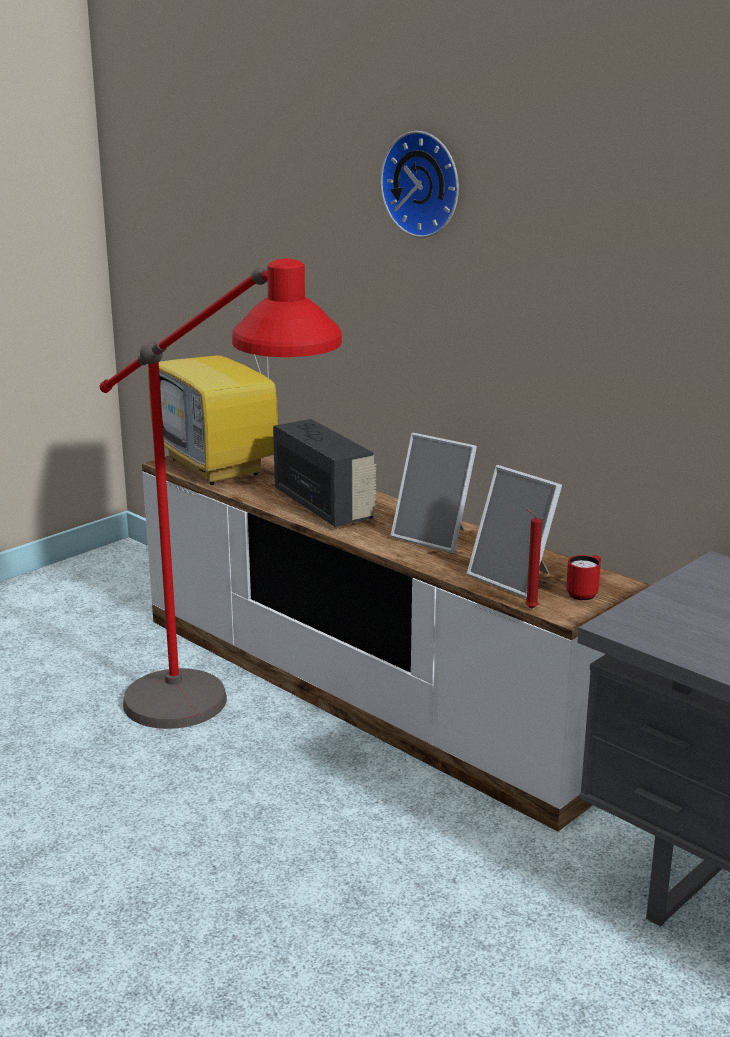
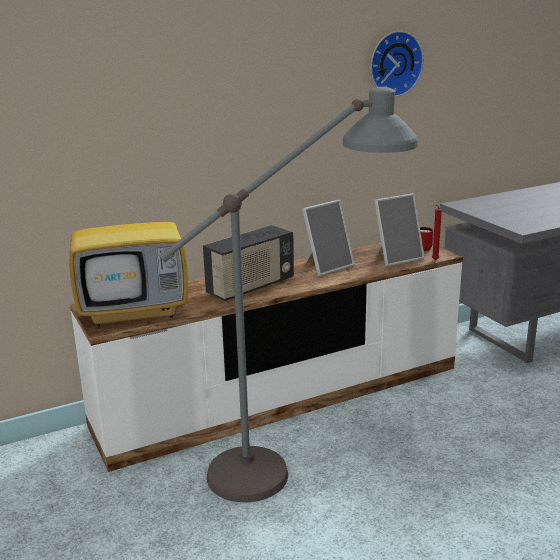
camera: 70 degrees left, 0 degrees up
(221, 729) = (299, 459): red floor lamp -> grey floor lamp
(324, 506) = (251, 287): radio -> radio turned 150 degrees clockwise
(424, 184) = (255, 47): wall clock -> wall clock (394, 63)

